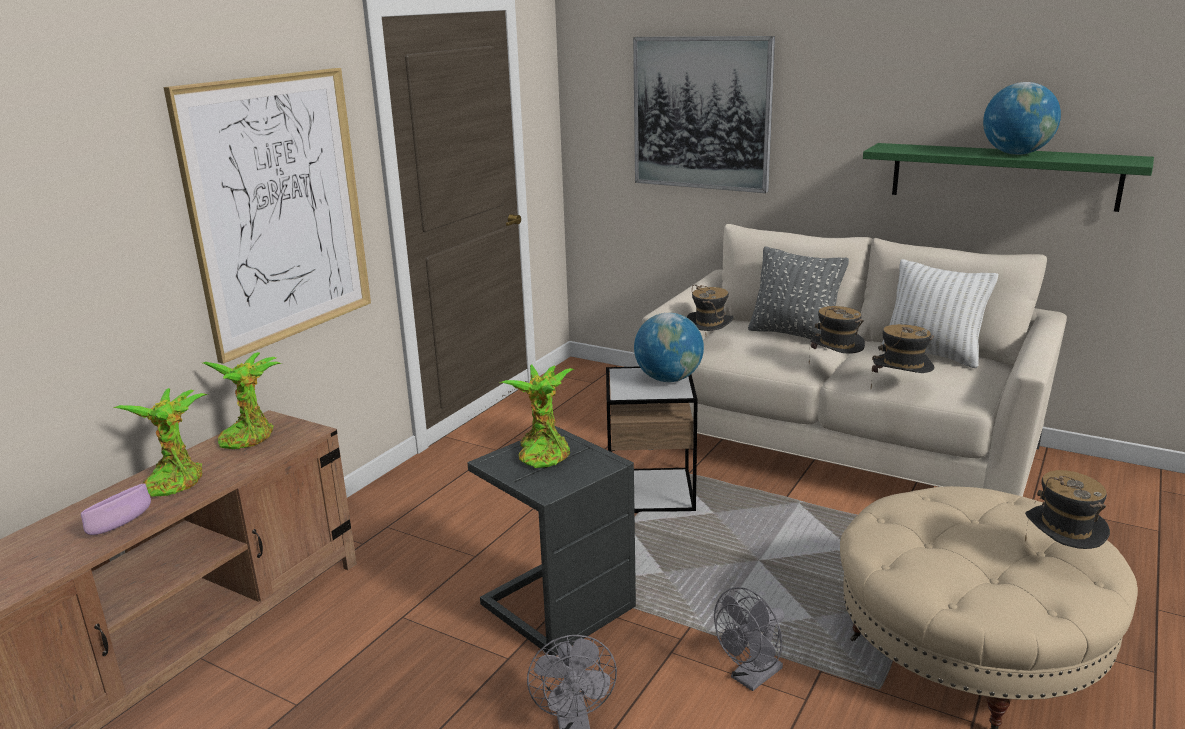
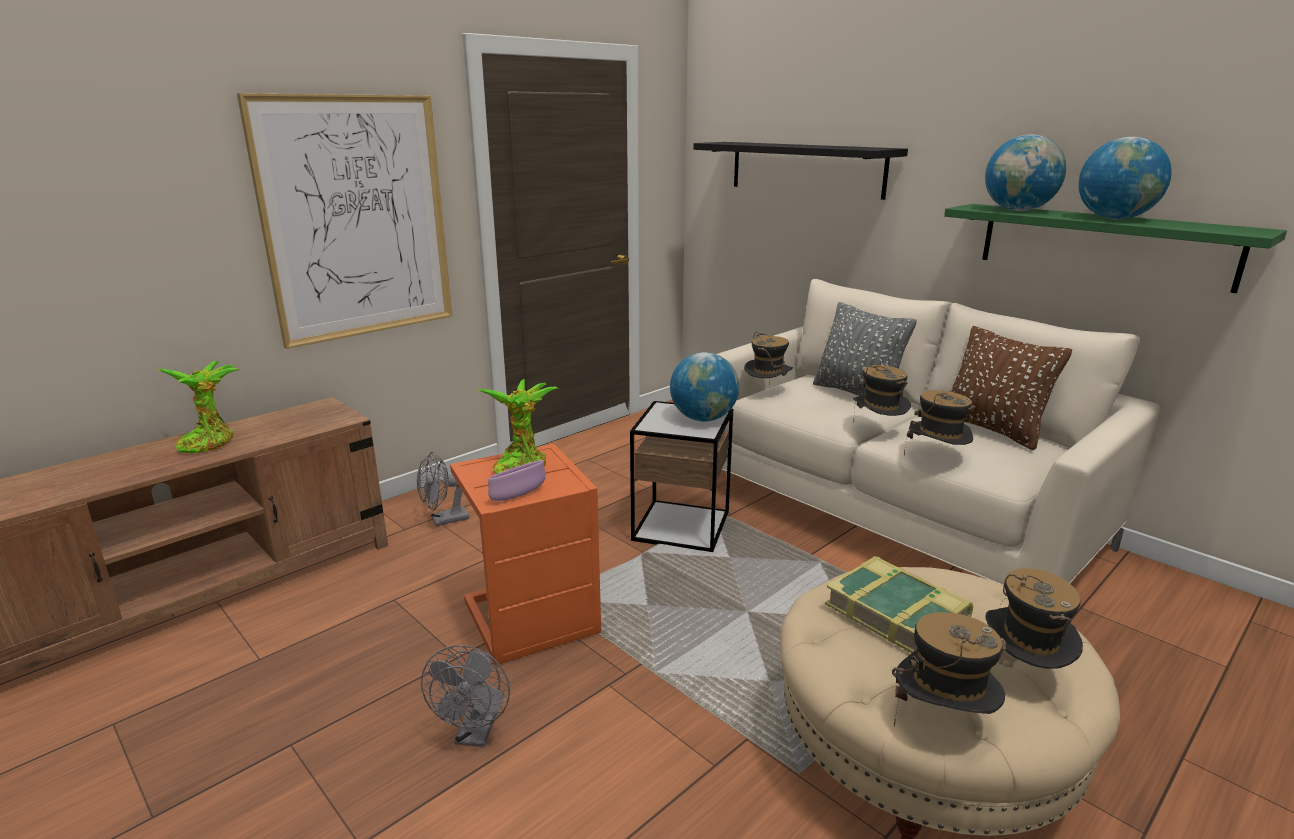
camera: 15 degrees right, 0 degrees up
(121, 525) = (136, 471): purple bowl -> purple bowl (518, 495)
(250, 436) = (297, 416): potted plant -> none
(557, 605) = (532, 616): grey side table -> orange side table
(701, 113) = (805, 168): picture -> black shelf
(751, 678) = (671, 729): grey fan -> grey fan (444, 520)
(928, 149) = (1018, 210): none -> globe
(932, 354) = (993, 430): white pillow -> brown pillow
(939, 530) = (897, 613): none -> book
(1021, 610) = (941, 723): none -> hat

